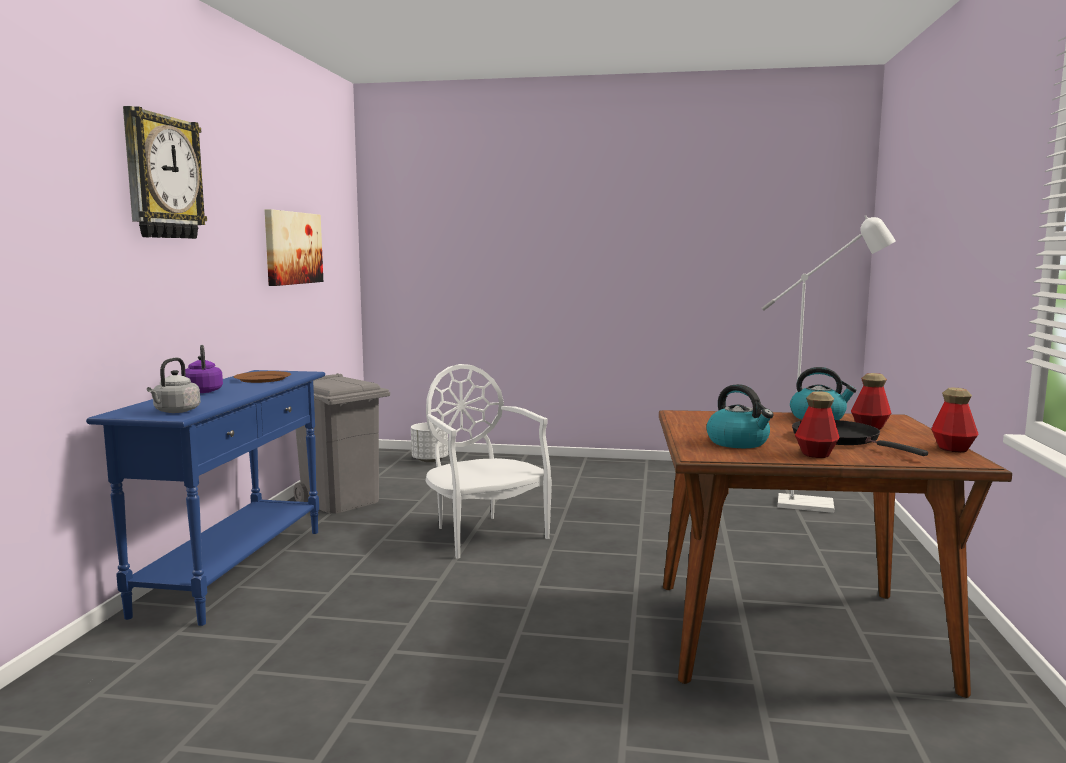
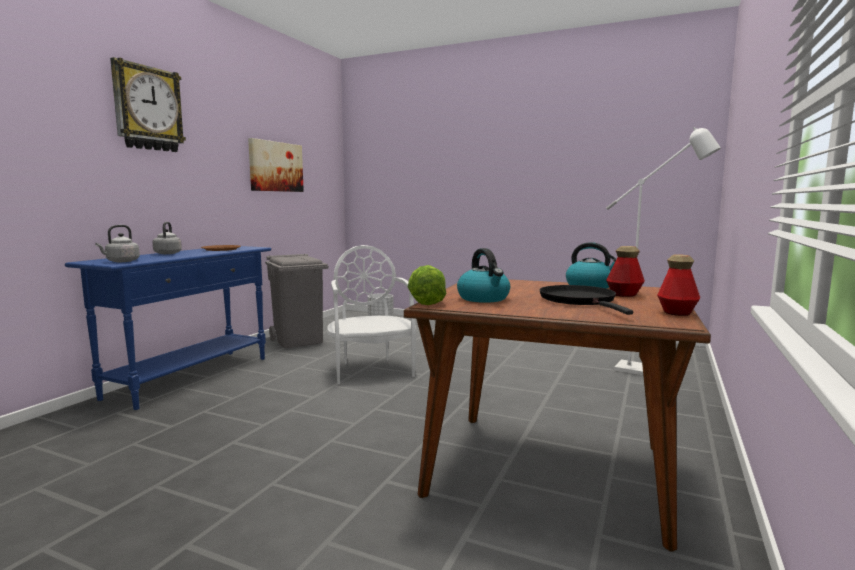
camera: 15 degrees right, 0 degrees up
(203, 391) = (168, 253): purple kettle -> grey kettle
(687, 452) = (427, 302): none -> lettuce
(815, 454) = (535, 309): bottle -> none

